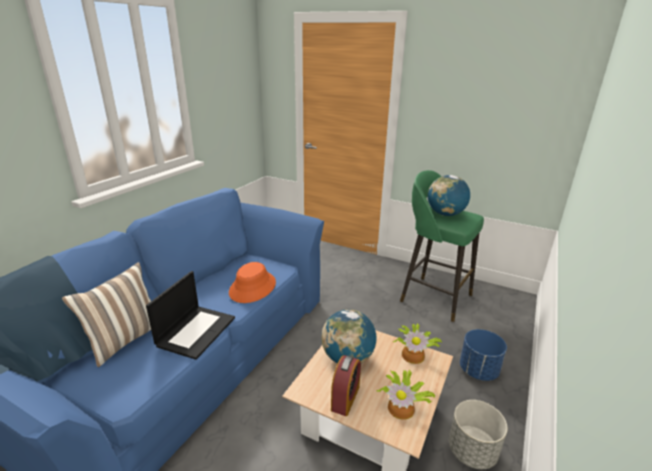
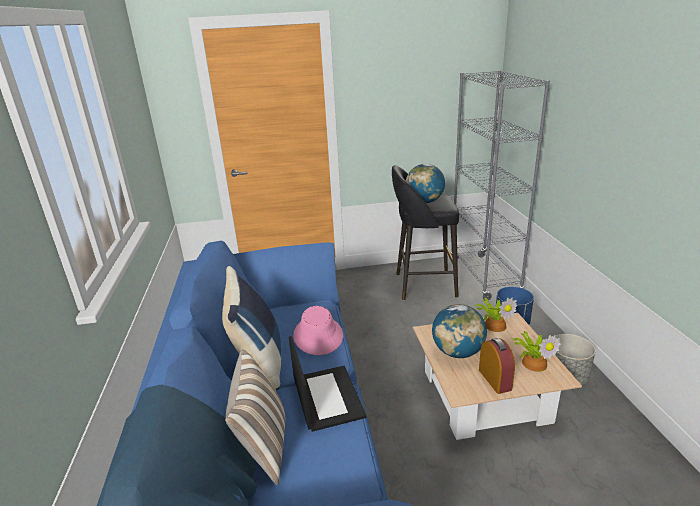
camera: 35 degrees left, 0 degrees up
(198, 285) = (258, 361): none -> blue pillow
(253, 287) = (318, 335): orange hat -> pink hat
(434, 297) = (423, 285): green stool -> black stool
(503, 316) = (484, 277): none -> grey bookcase

